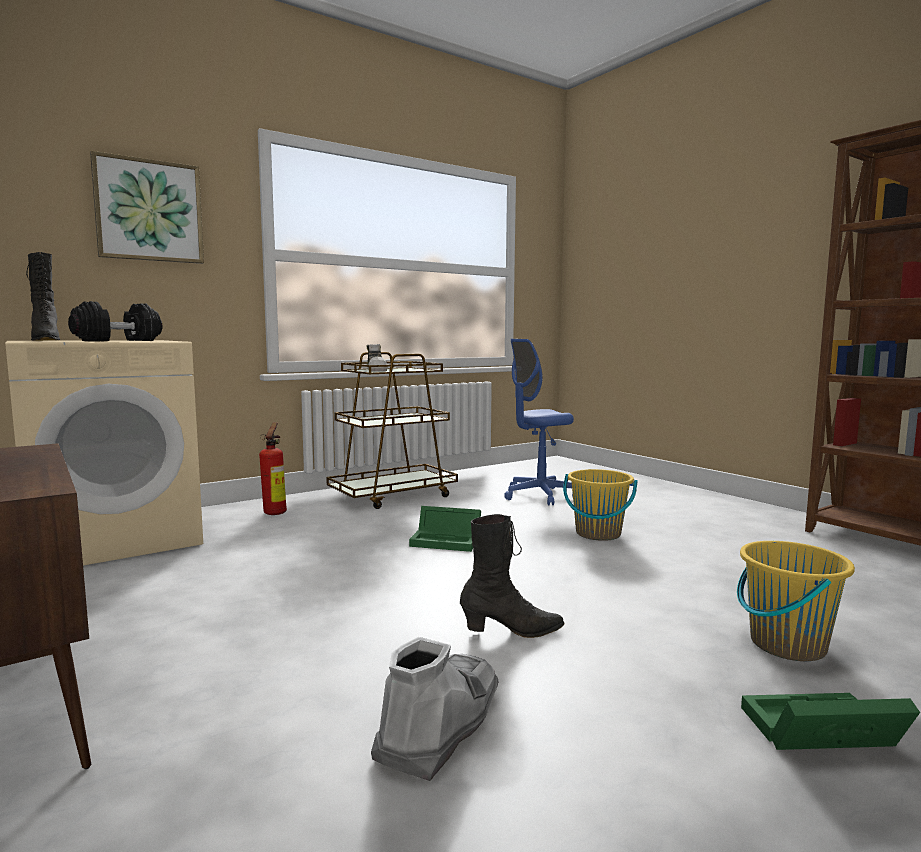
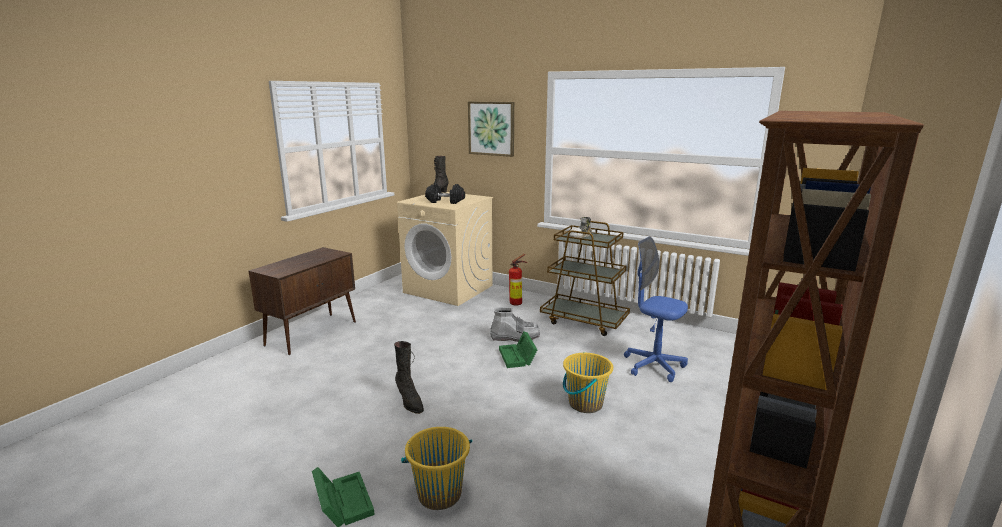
camera: 65 degrees right, 10 degrees up
(439, 727) = (323, 403): grey boot -> grey boot (515, 337)

